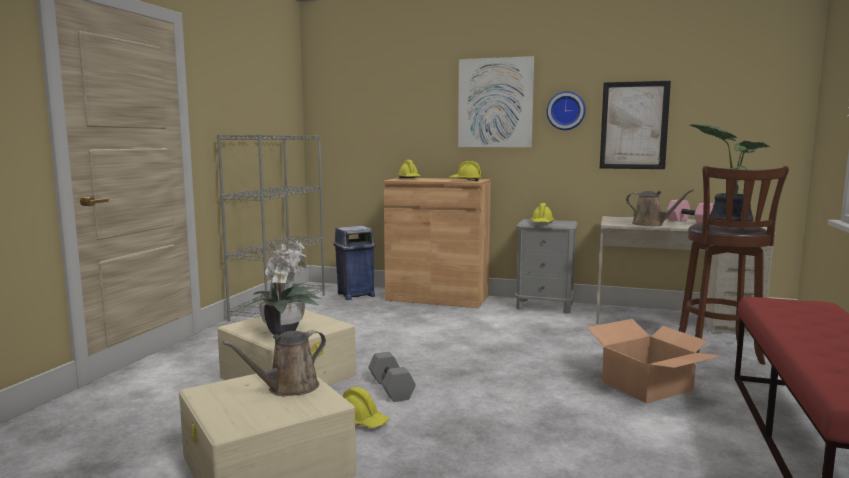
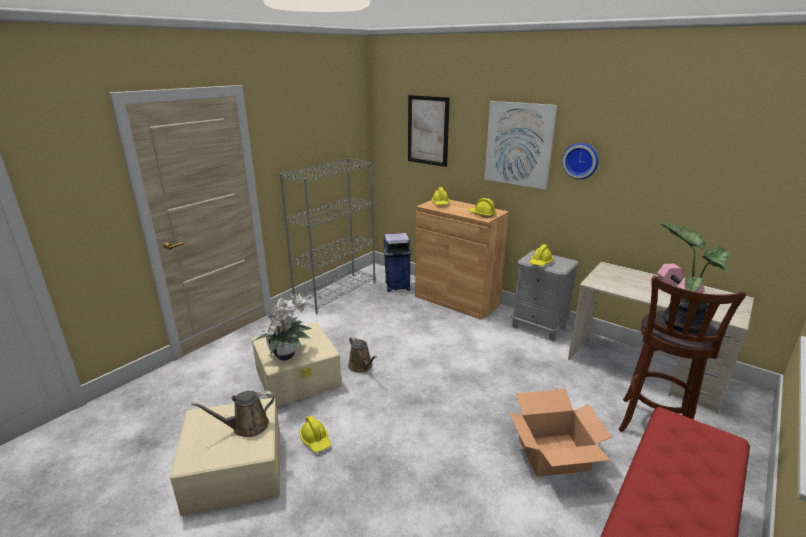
camera: 20 degrees right, 15 degrees up
(390, 388) = (355, 407): grey dumbbell -> none
(634, 125) = (644, 184): picture -> picture (428, 130)
(650, 224) = (629, 290): brown watering can -> brown watering can (361, 367)

